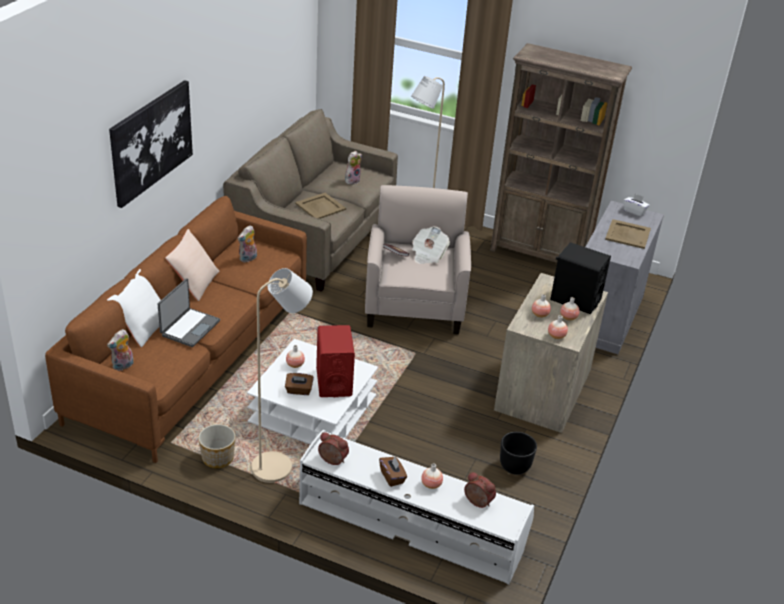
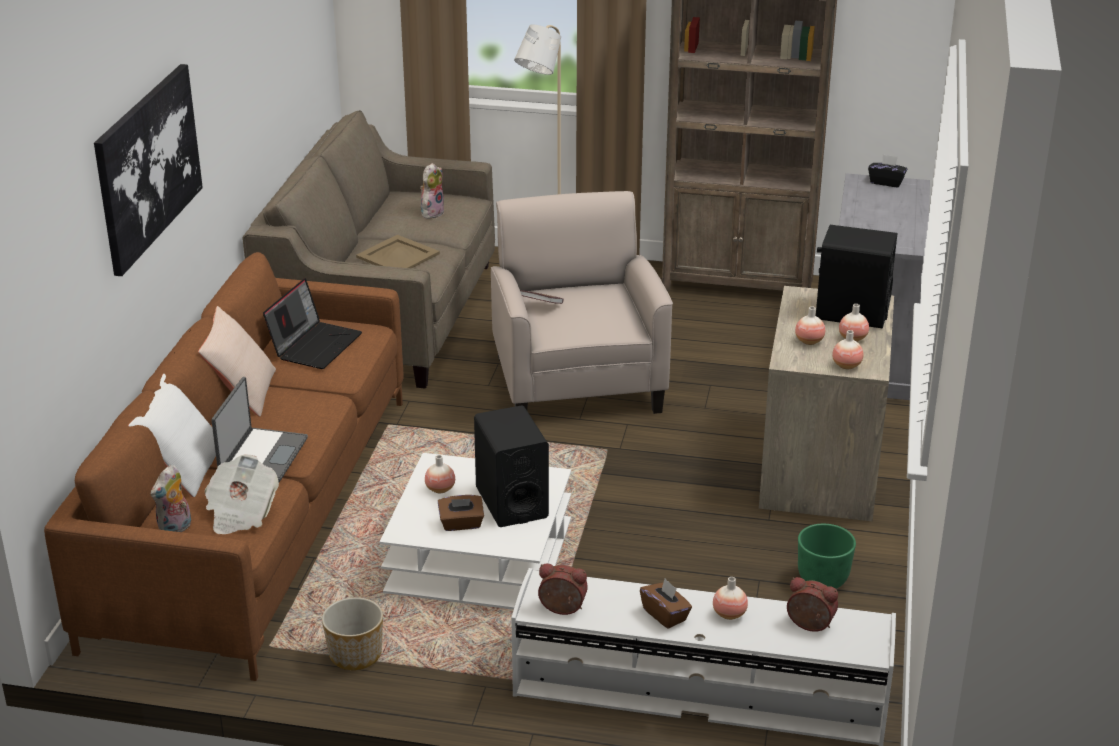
camera: 10 degrees left, 5 degrees down
(248, 259) = (315, 345): plush toy -> laptop
(279, 465) = (459, 647): beige floor lamp -> none
(334, 382) = (511, 502): red speaker -> black speaker
(428, 255) = (591, 297): newspaper -> newspaper (241, 513)
(514, 467) = (822, 581): black planter -> green planter
(628, 234) = (891, 214): beige tray -> none
(634, 211) = (886, 182): white tissue box -> black tissue box

